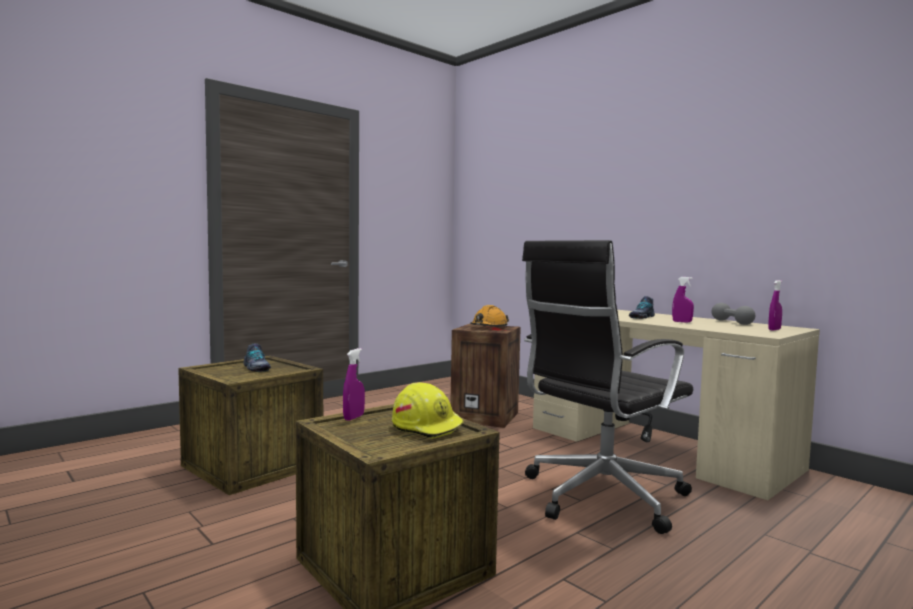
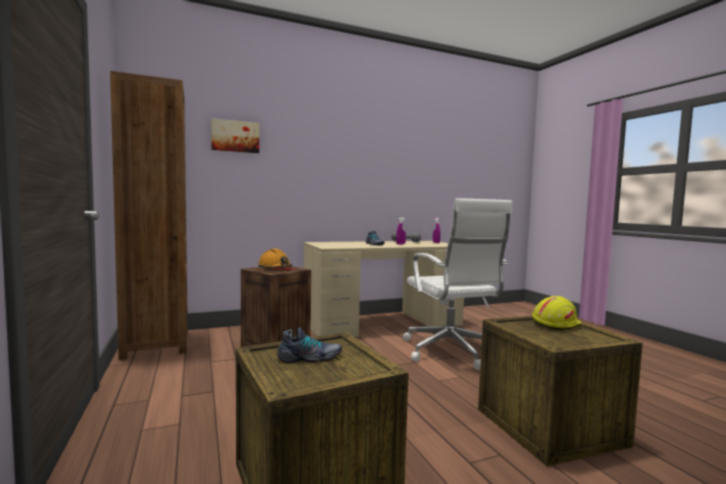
camera: 70 degrees left, 0 degrees up
(353, 417) = (539, 336): purple spray bottle -> none
(442, 386) = (156, 344): none -> brown bookcase
(529, 180) = (235, 136): none -> picture
(600, 497) = (451, 352): black office chair -> white office chair

